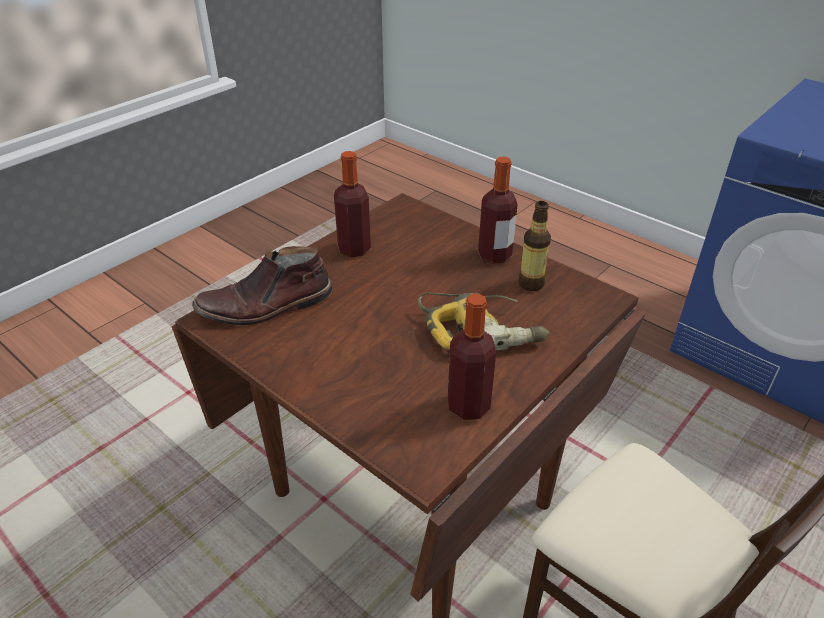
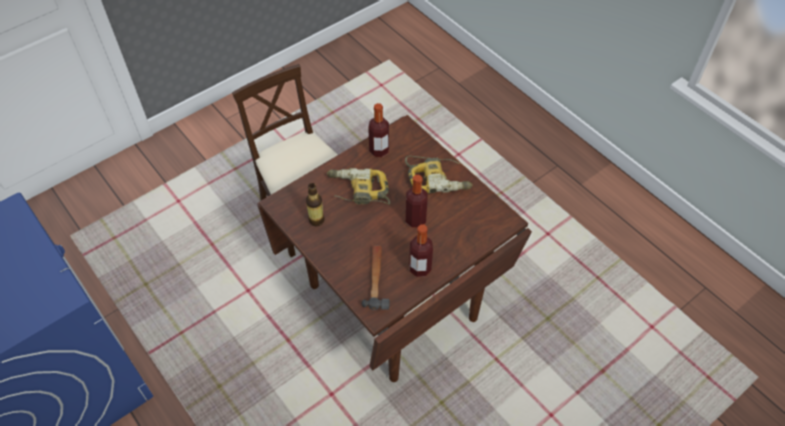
camera: 170 degrees left, 15 degrees up
(266, 306) = (476, 225): brown boot -> none
(337, 368) = (438, 178): none -> power drill
(412, 233) = (377, 279): none -> hammer
(494, 255) = (328, 248): bottle -> bottle (415, 220)

